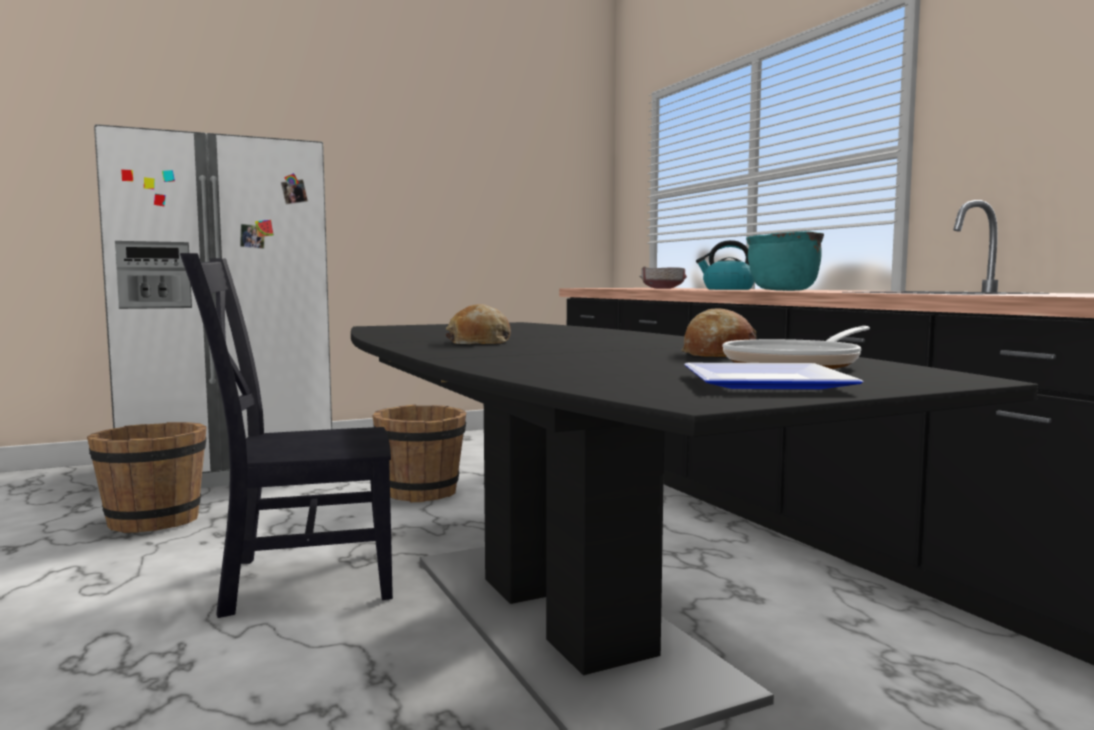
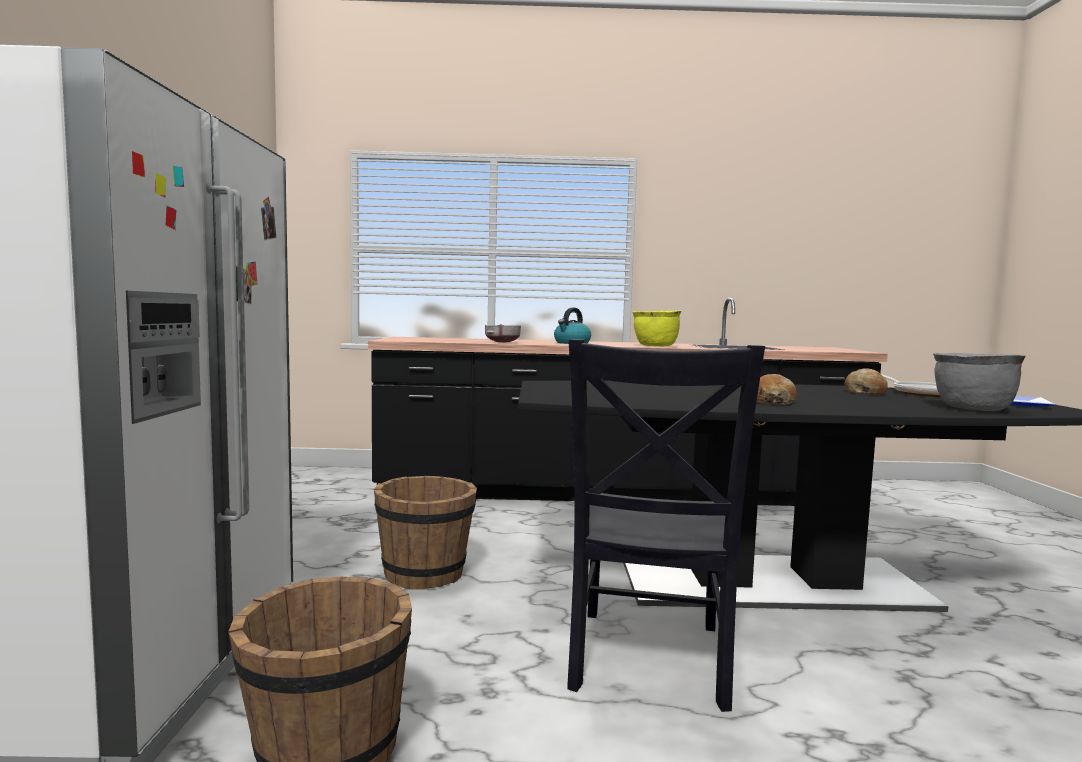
camera: 65 degrees left, 0 degrees up
(573, 370) = (972, 409): none -> grey cooking pot
(782, 290) = (655, 346): turquoise cooking pot -> yellow cooking pot

